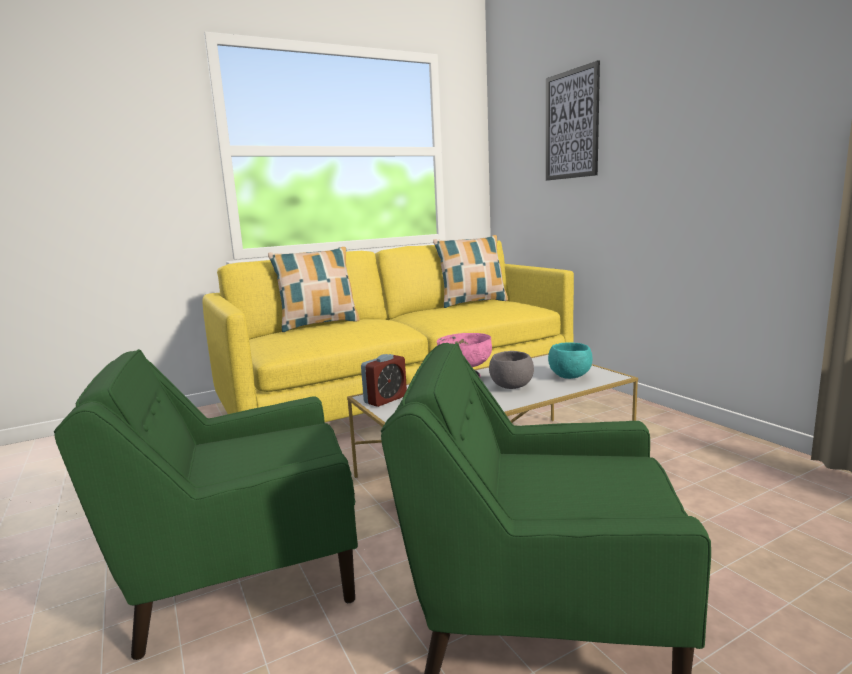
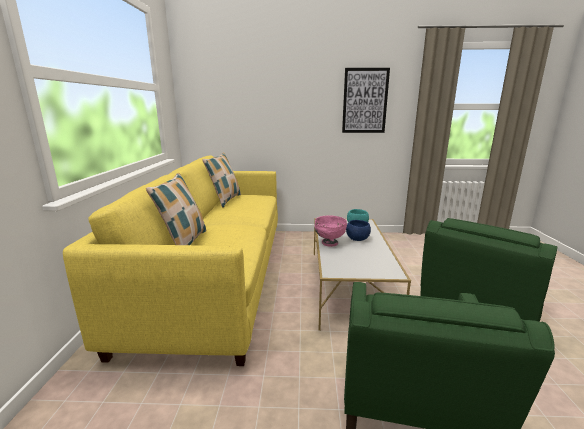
camera: 60 degrees left, 5 degrees up
(385, 399) = (341, 269): alarm clock -> none
(511, 387) = (357, 239): grey bowl -> blue bowl
(571, 125) = (261, 84): picture -> picture (365, 101)

